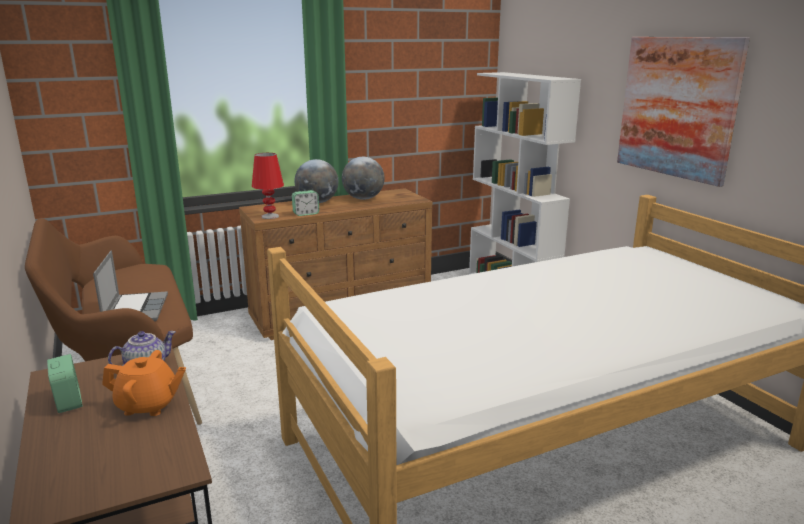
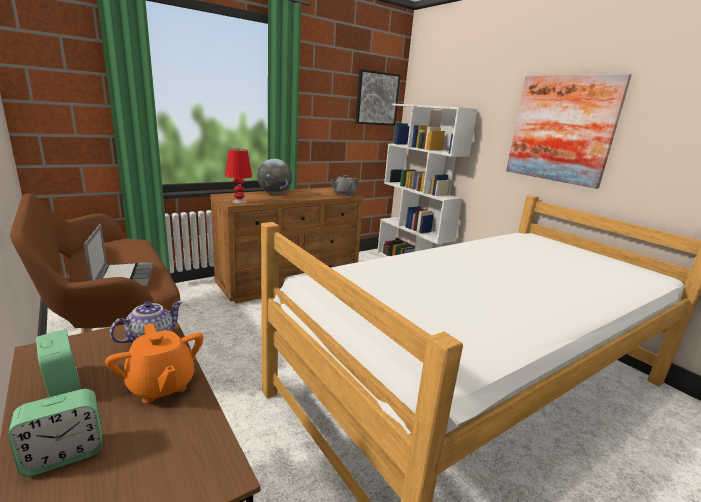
camera: 10 degrees left, 0 degrees up
(148, 405) = (161, 385): orange teapot -> orange teapot turned 60 degrees clockwise
(306, 214) = (268, 201): alarm clock -> alarm clock (64, 454)
(363, 198) = (310, 192): globe -> none
(406, 199) = (343, 194): none -> grey teapot
(456, 67) = (377, 98): none -> picture

